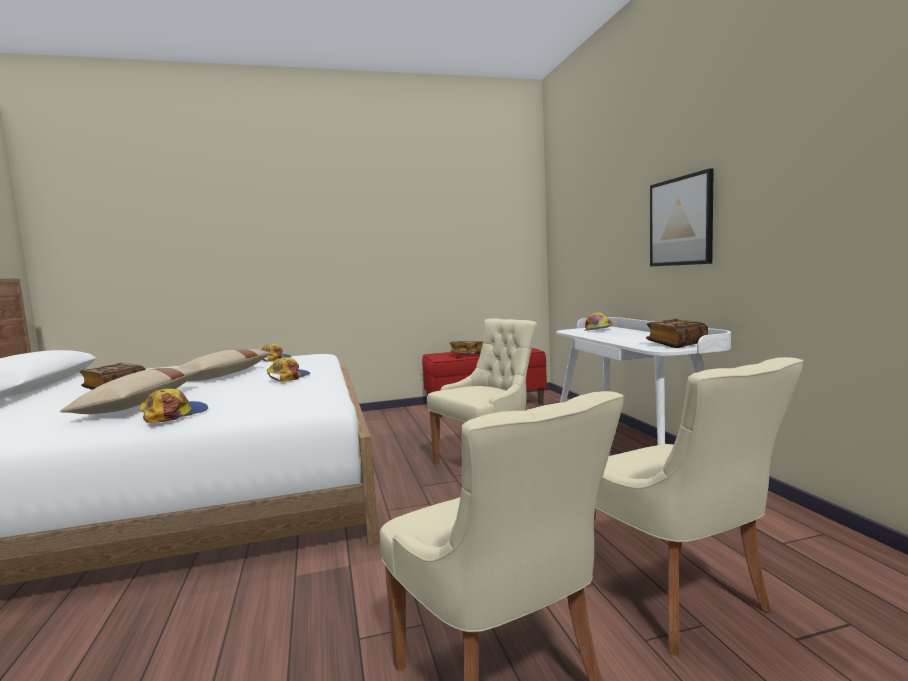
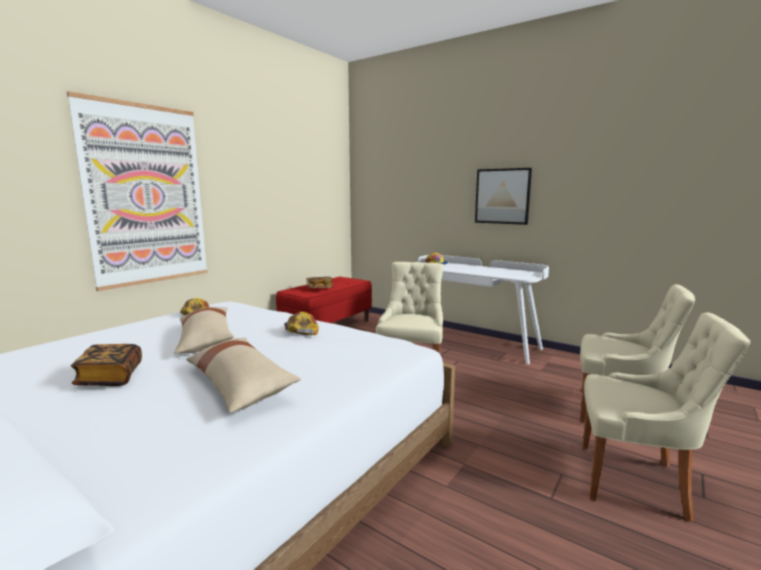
camera: 40 degrees left, 5 degrees up
(175, 414) = (330, 384): cap -> none
(280, 252) = (147, 195): none -> picture
(676, 344) = (521, 274): book -> none

